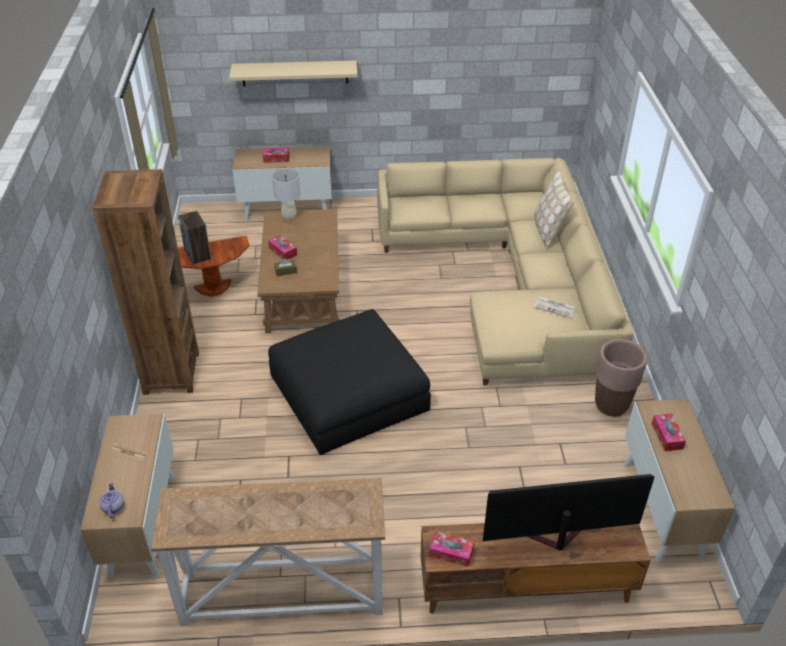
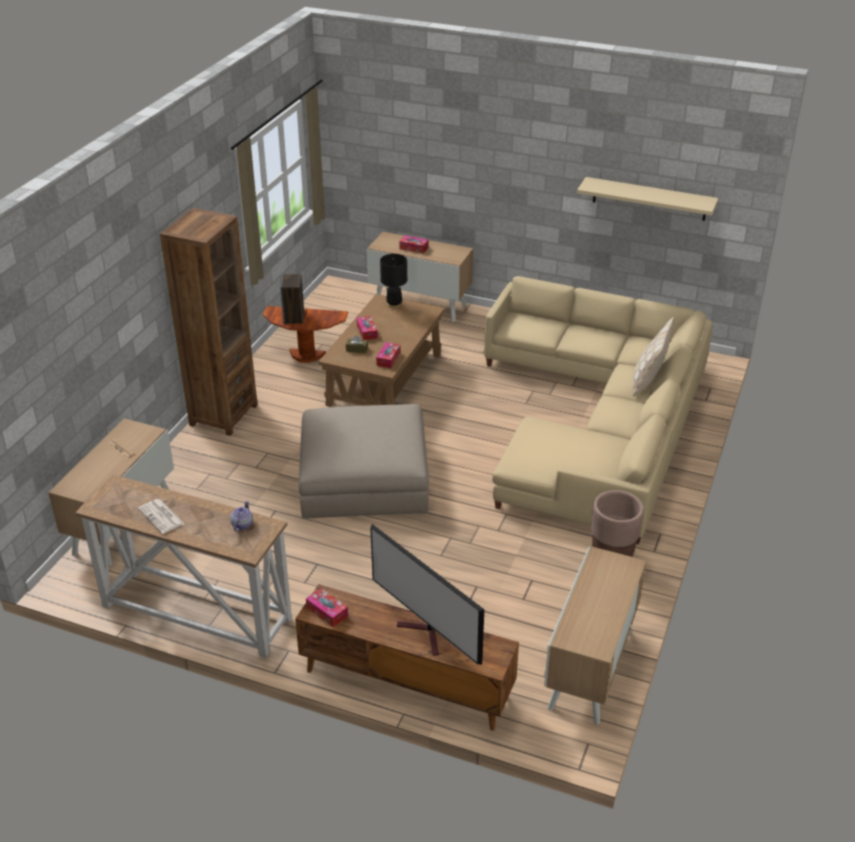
camera: 25 degrees right, 5 degrees down
(113, 507) = (81, 484): teapot -> teapot (242, 524)
(289, 217) = (394, 304): white table lamp -> black table lamp
(295, 73) = (446, 166): beige shelf -> beige shelf (649, 199)
(348, 393) = (364, 476): black ottoman -> beige ottoman
(555, 307) = (595, 451): newspaper -> newspaper (162, 517)
(555, 540) = (426, 634): television -> television turned 150 degrees counterclockwise
(667, 436) = (595, 584): tissue box -> tissue box (388, 359)

